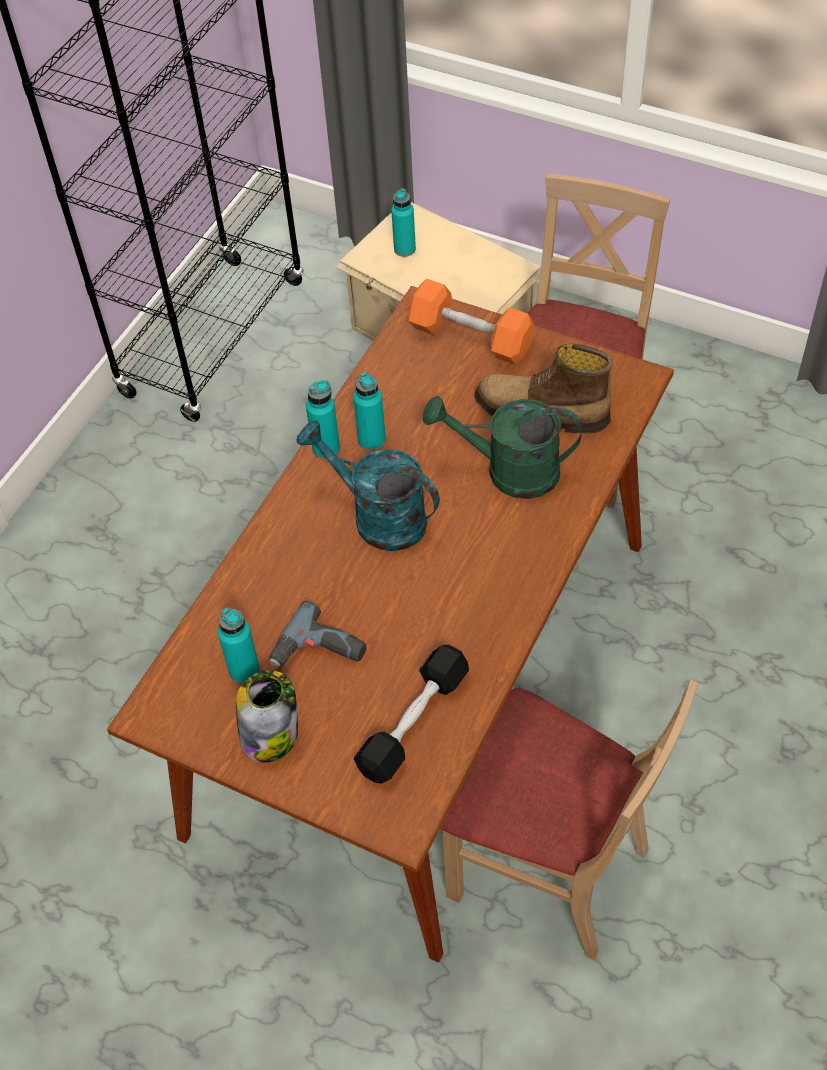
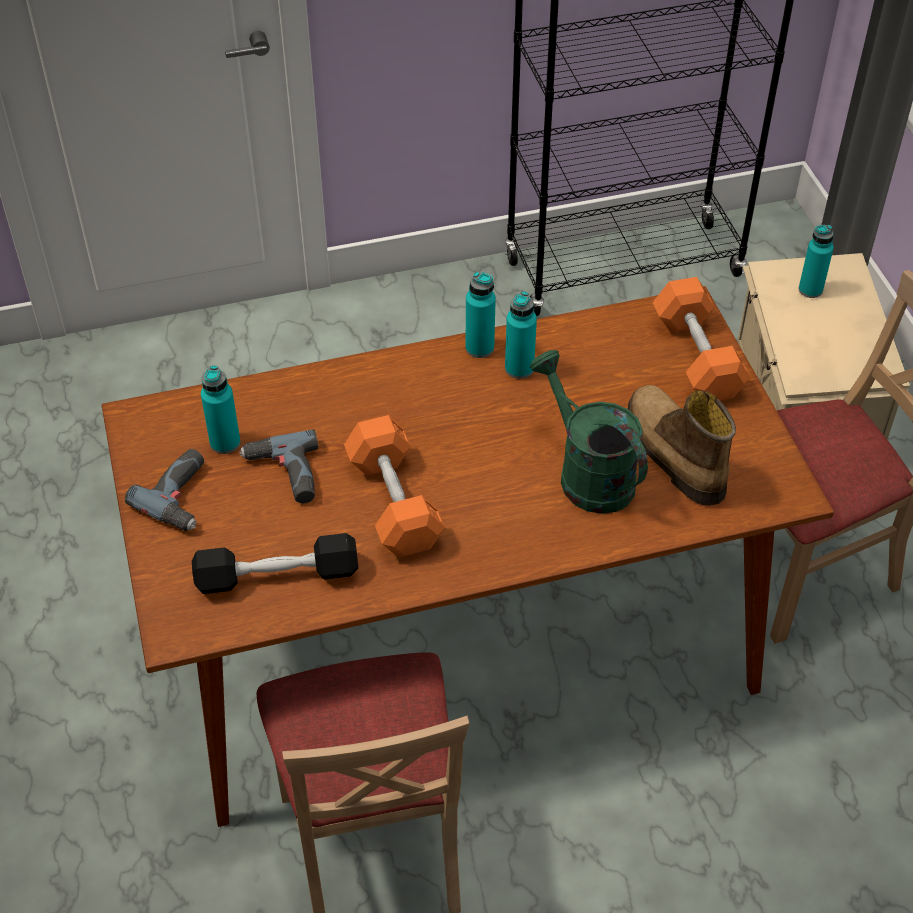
camera: 45 degrees right, 5 degrees down
(270, 734) = (183, 496): jar -> power drill
(378, 517) = (449, 423): turquoise watering can -> none
(418, 602) = (394, 502): none -> orange dumbbell

